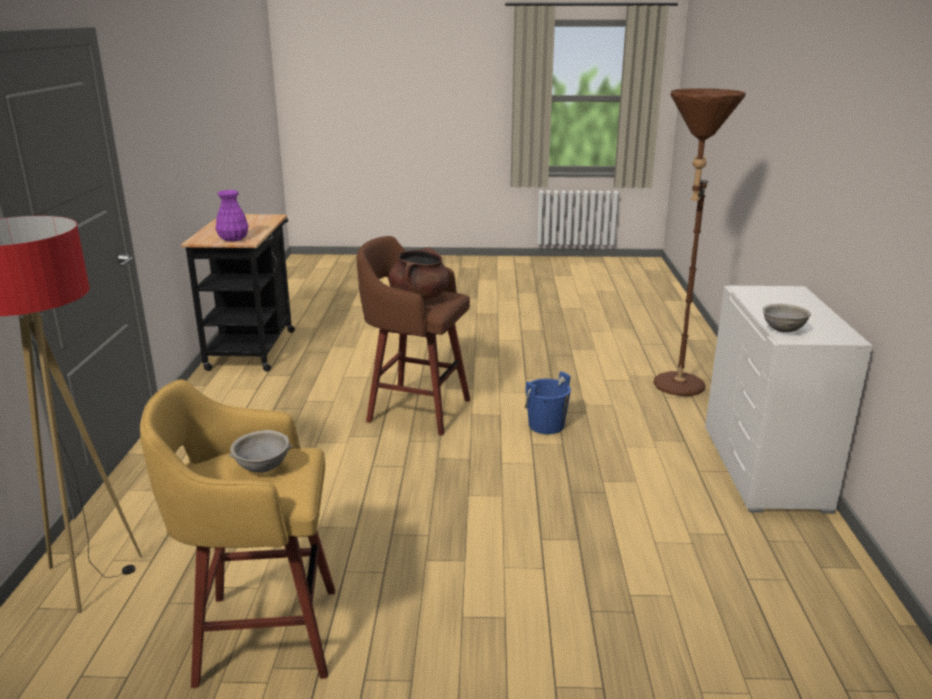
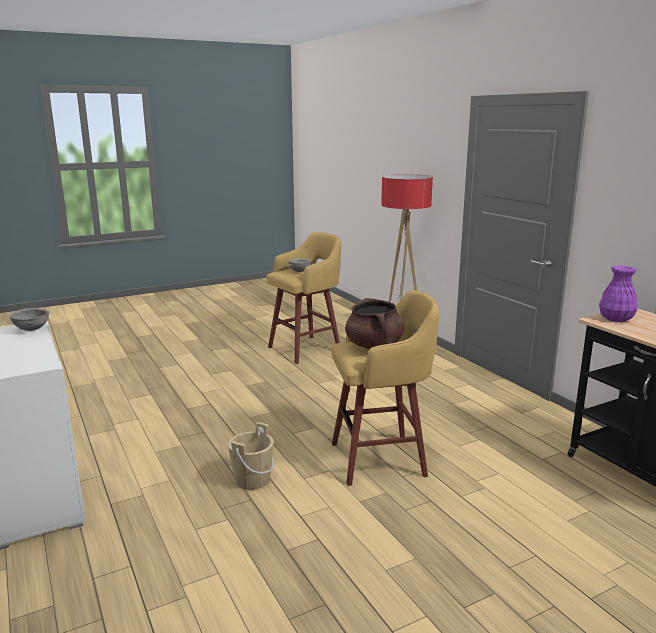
camera: 150 degrees right, 5 degrees down
(416, 410) = (381, 459): brown stool -> yellow stool
(546, 425) = (252, 479): blue bucket -> beige bucket
(674, 389) = (117, 586): brown floor lamp -> none

